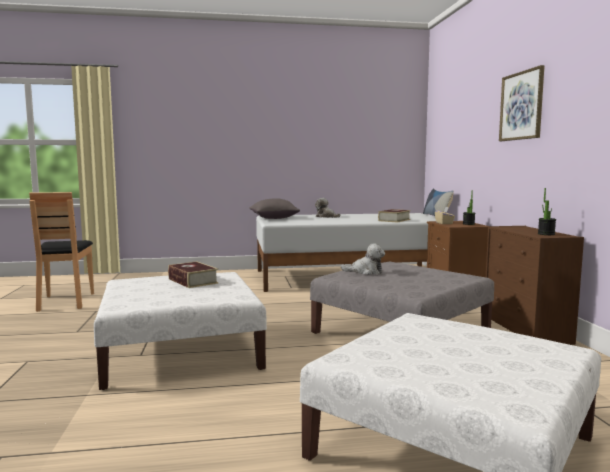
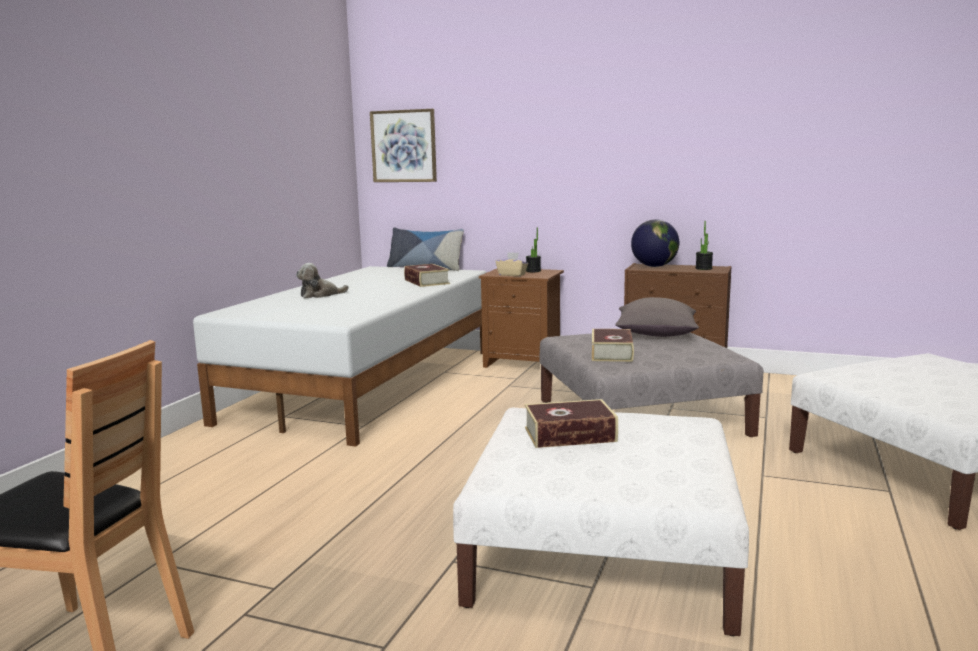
camera: 60 degrees left, 5 degrees up
(273, 218) = (273, 315): grey pillow -> grey pillow (656, 334)
(365, 272) = (612, 353): plush toy -> book
(521, 106) = (604, 124): picture -> picture (404, 146)
(522, 228) = (654, 266): none -> globe

